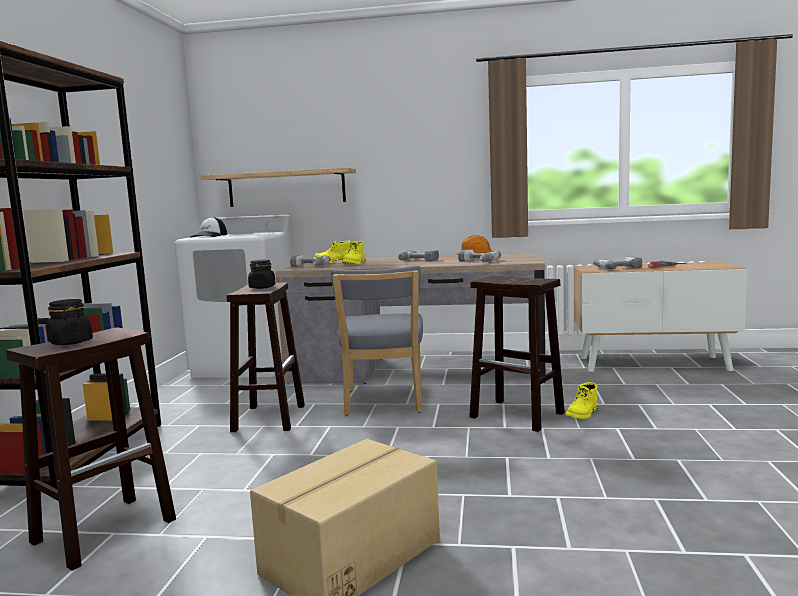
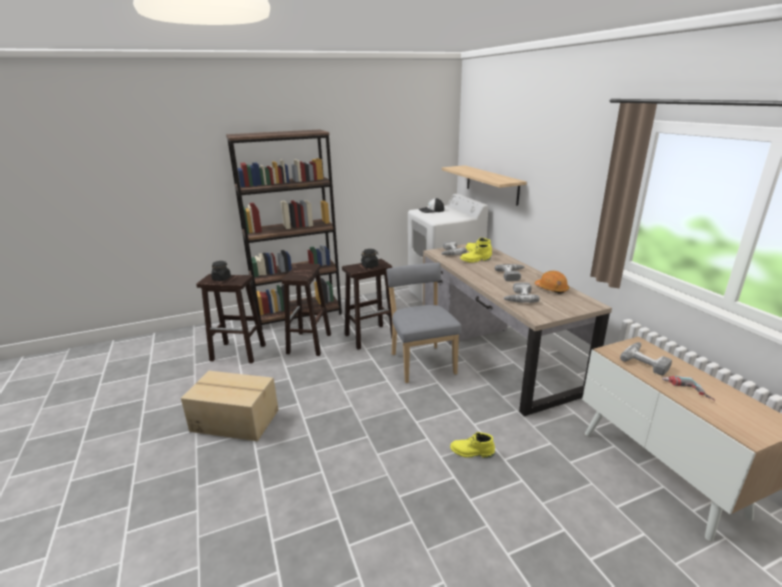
camera: 60 degrees right, 15 degrees up
(383, 403) = (421, 362): grey chair -> grey chair turned 105 degrees clockwise
(518, 415) = (443, 422): brown stool -> brown stool (309, 344)

